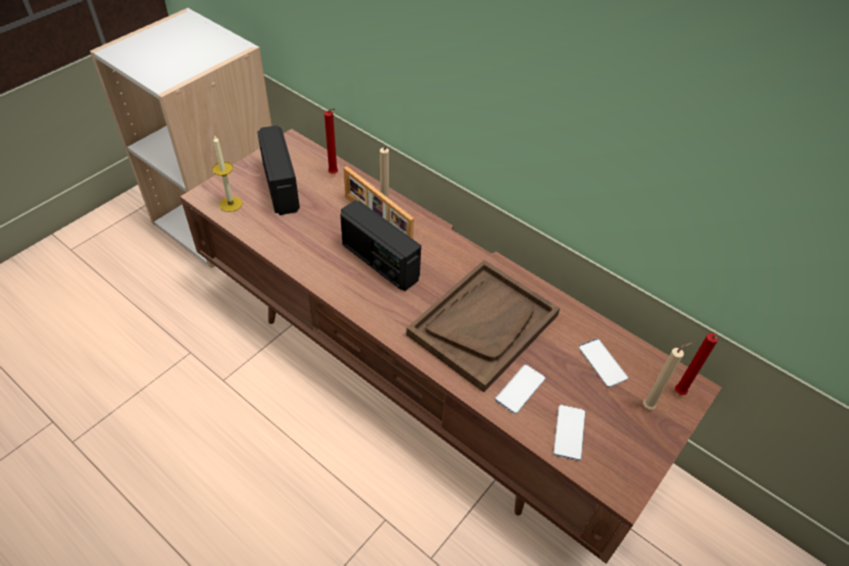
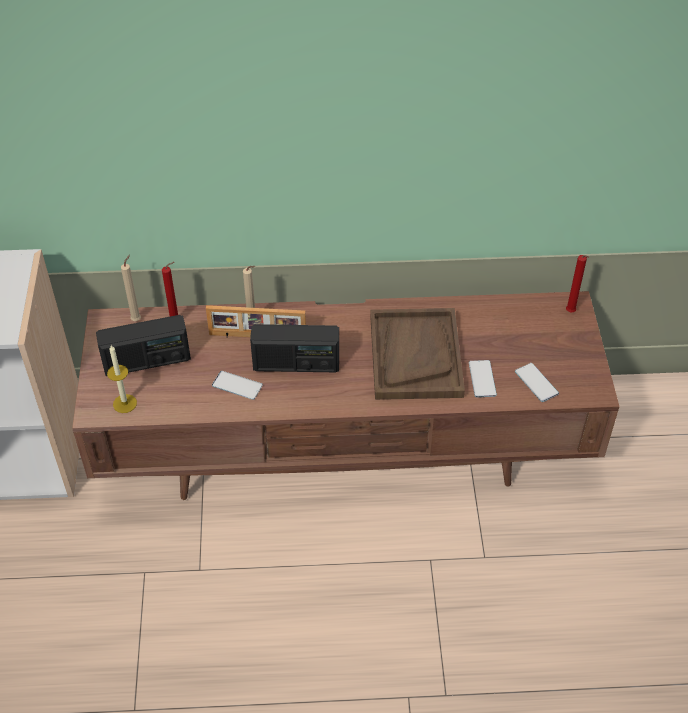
camera: 40 degrees left, 0 degrees up
(281, 186) = (147, 361): radio -> radio turned 135 degrees clockwise
(602, 363) = (511, 326): phone -> phone (237, 385)
(650, 406) = (563, 332): beige candle -> beige candle (137, 319)

